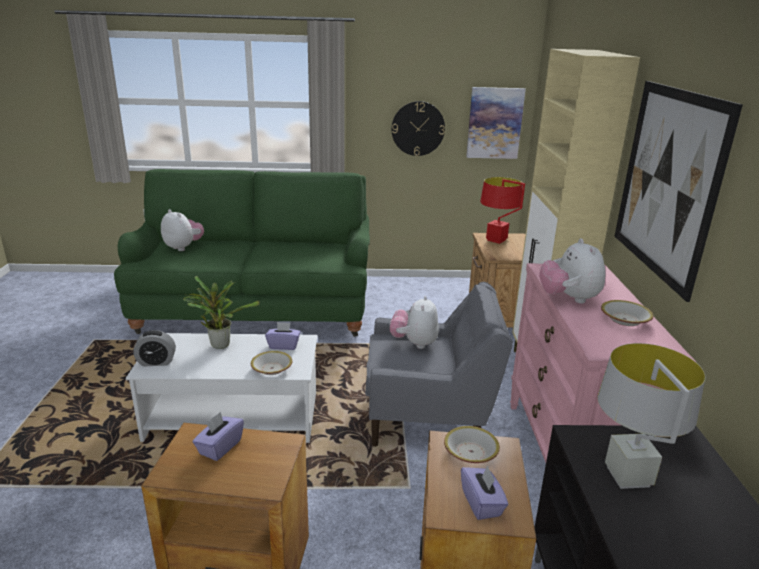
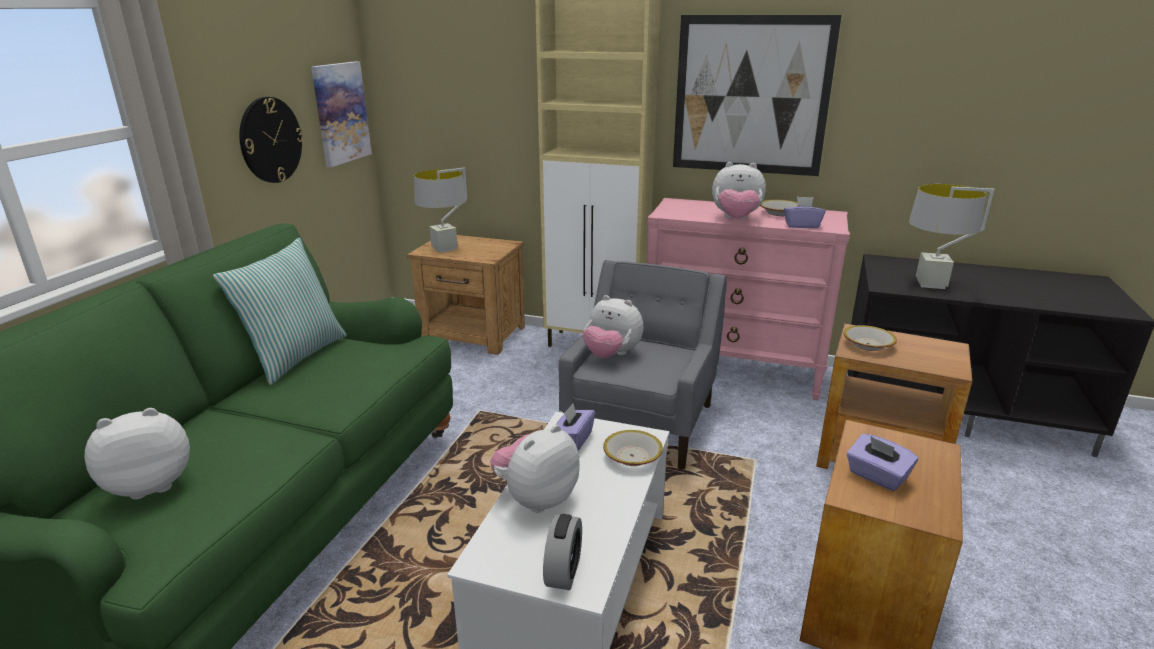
camera: 70 degrees left, 0 degrees up
(219, 344) = (536, 498): potted plant -> plush toy
(308, 242) = (295, 356): none -> pillow
(482, 503) = (935, 353): purple tissue box -> purple tissue box (801, 225)
(496, 240) = (444, 248): red table lamp -> grey table lamp

